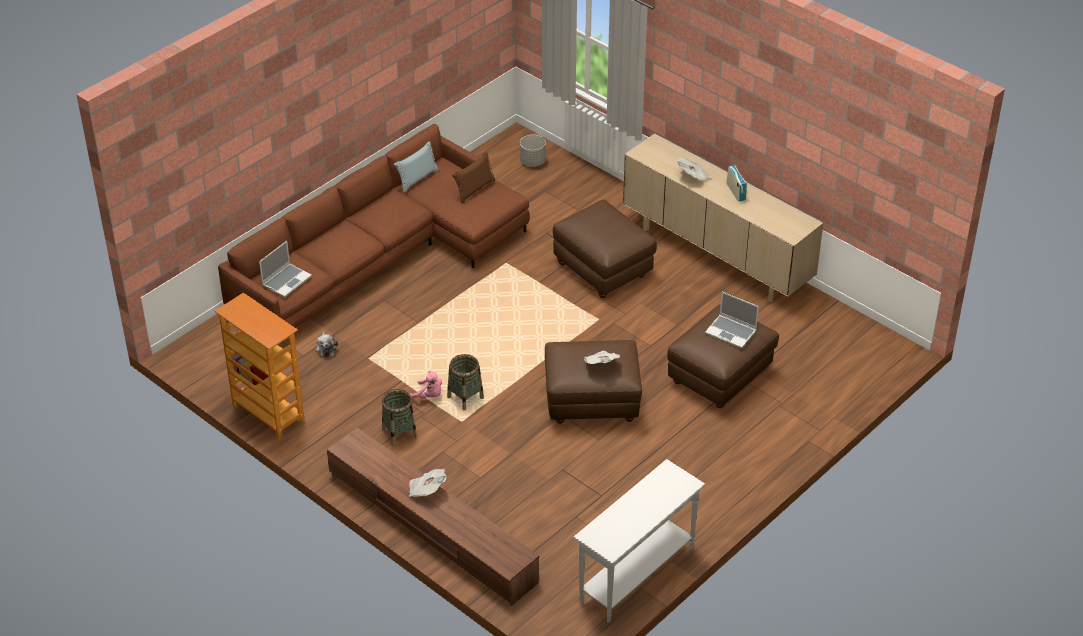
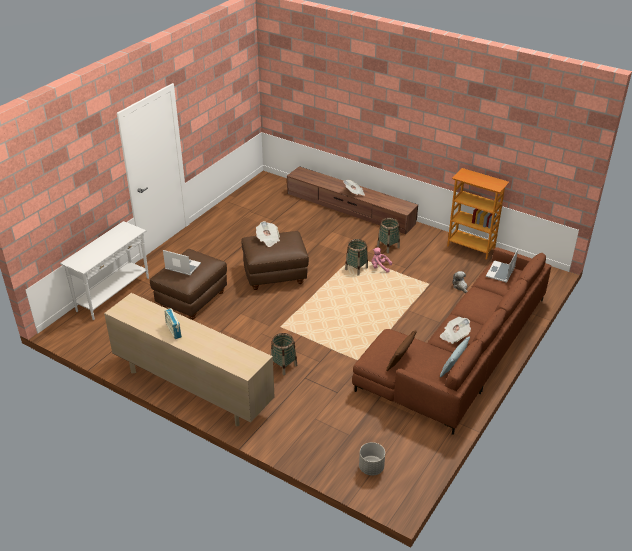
camera: 170 degrees right, 5 degrees down
(603, 269) = (283, 366): brown ottoman -> basket
(637, 576) = (237, 200): white console table -> white console table (113, 294)
(693, 176) = (210, 340): newspaper -> newspaper (454, 336)

